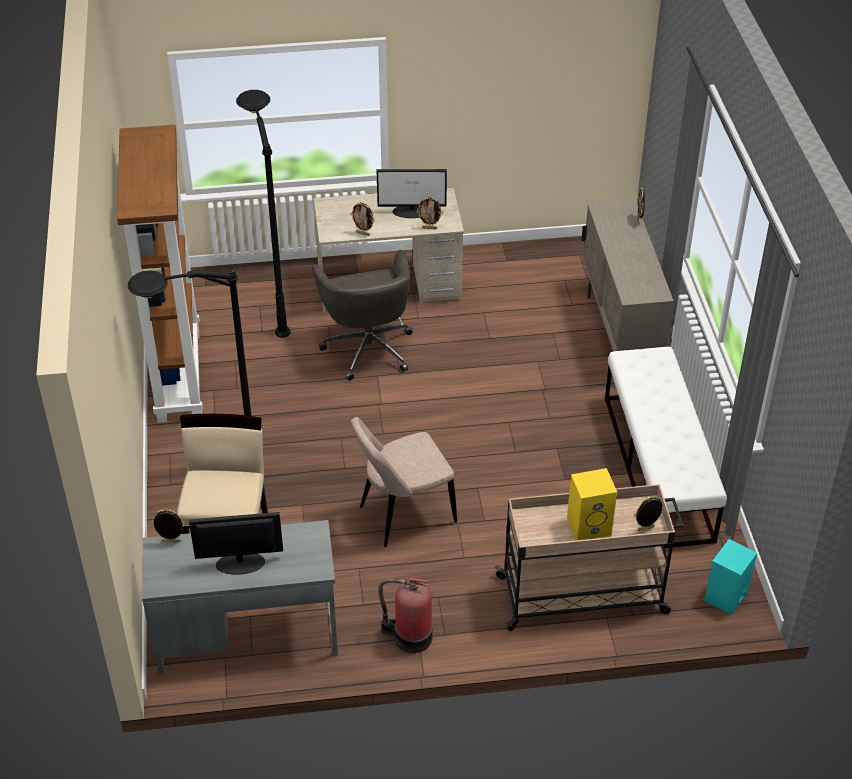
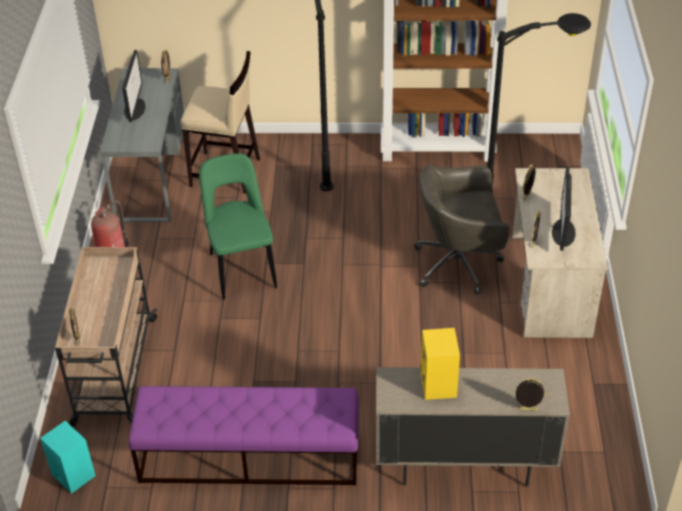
camera: 100 degrees right, 0 degrees up
(403, 515) = (241, 268): beige chair -> green chair
(589, 526) = (97, 303): yellow speaker -> yellow speaker (439, 385)
(658, 468) = (249, 456): white bench -> purple bench

